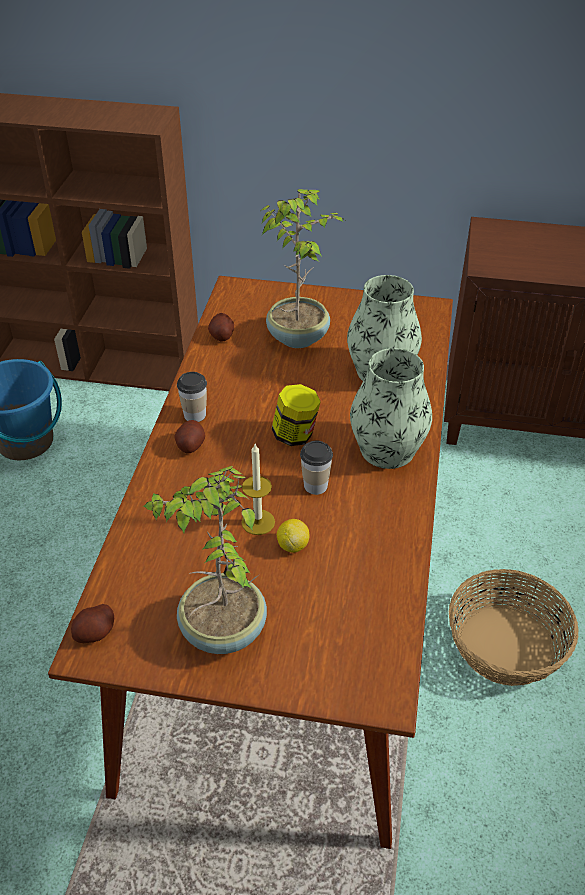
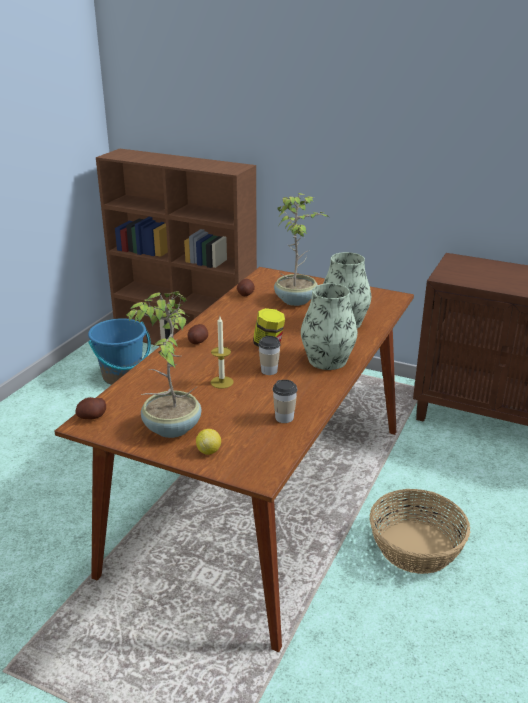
camera: 15 degrees right, 15 degrees down
(195, 415) = (208, 328): cup -> cup (284, 418)
(293, 545) = (238, 396): lemon -> lemon (209, 451)

